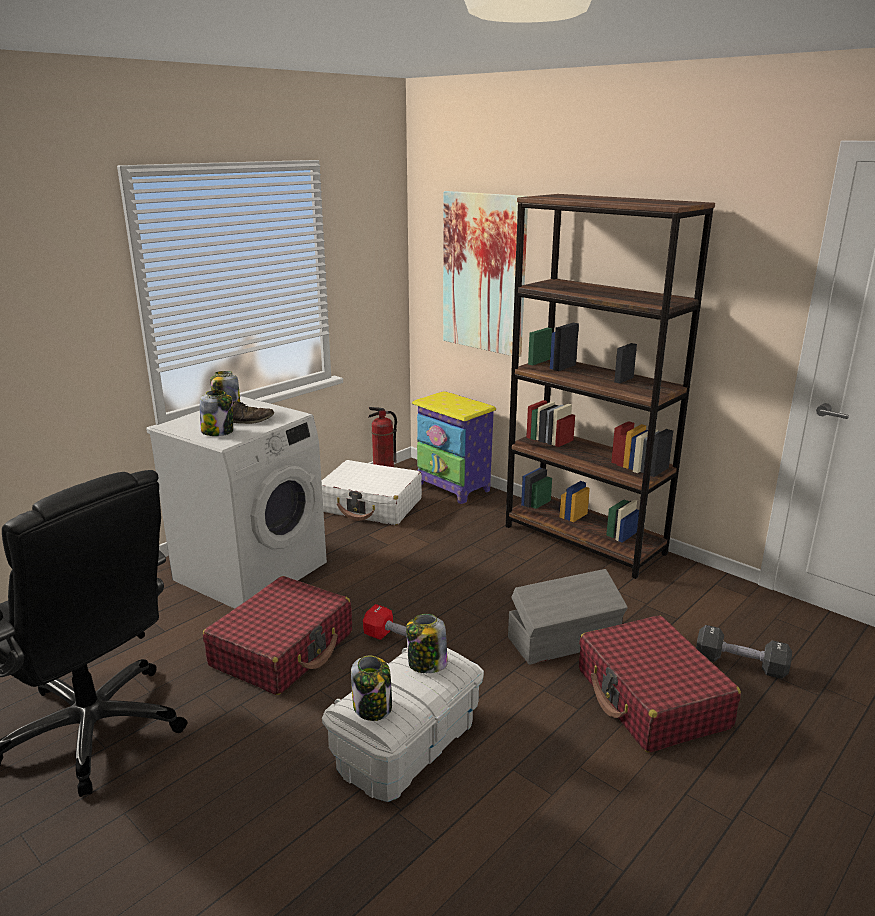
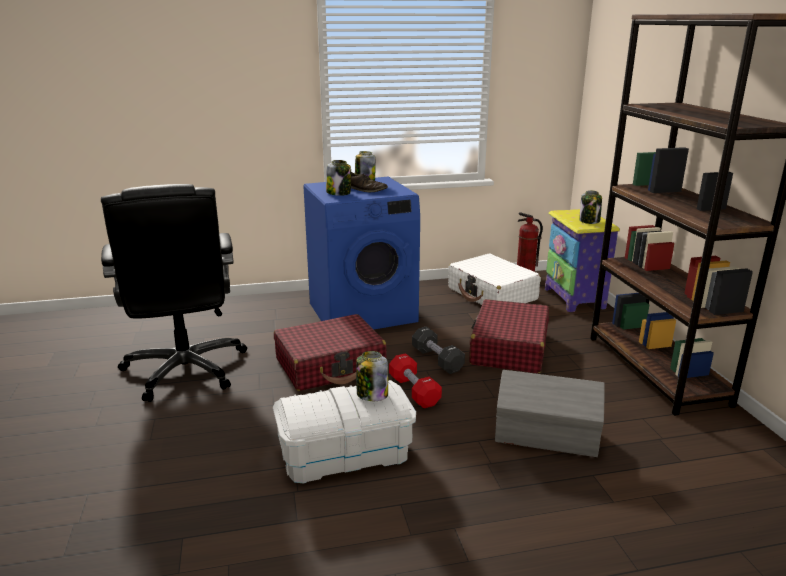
camera: 35 degrees right, 0 degrees up
(253, 571) = (363, 313): white washing machine -> blue washing machine
(373, 707) = (304, 406): jar -> jar (589, 221)
(484, 273) = (631, 98): picture -> none
(651, 698) = (578, 510): red suitcase -> red suitcase (509, 349)
(740, 664) = (707, 523): black dumbbell -> black dumbbell (437, 360)

